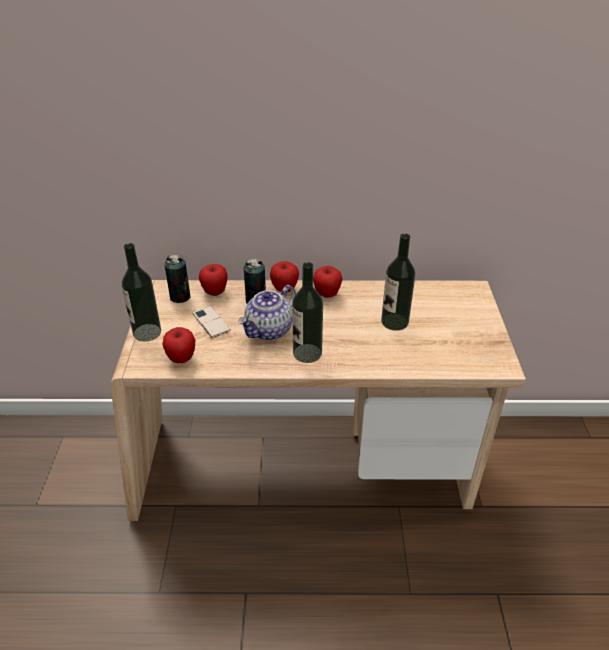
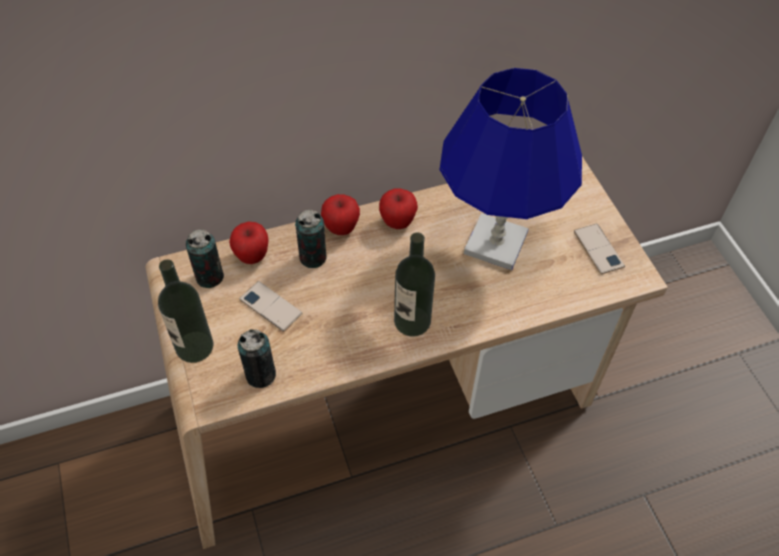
camera: 20 degrees left, 15 degrees up
(181, 359) = (260, 375): apple -> can
(269, 330) = (351, 299): teapot -> none
(394, 322) = (495, 244): bottle -> blue table lamp
(476, 342) = (598, 249): none -> phone

